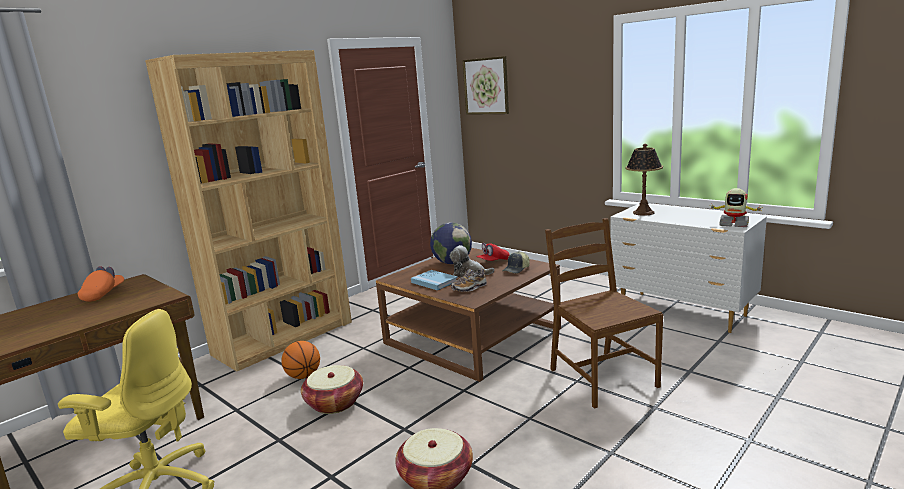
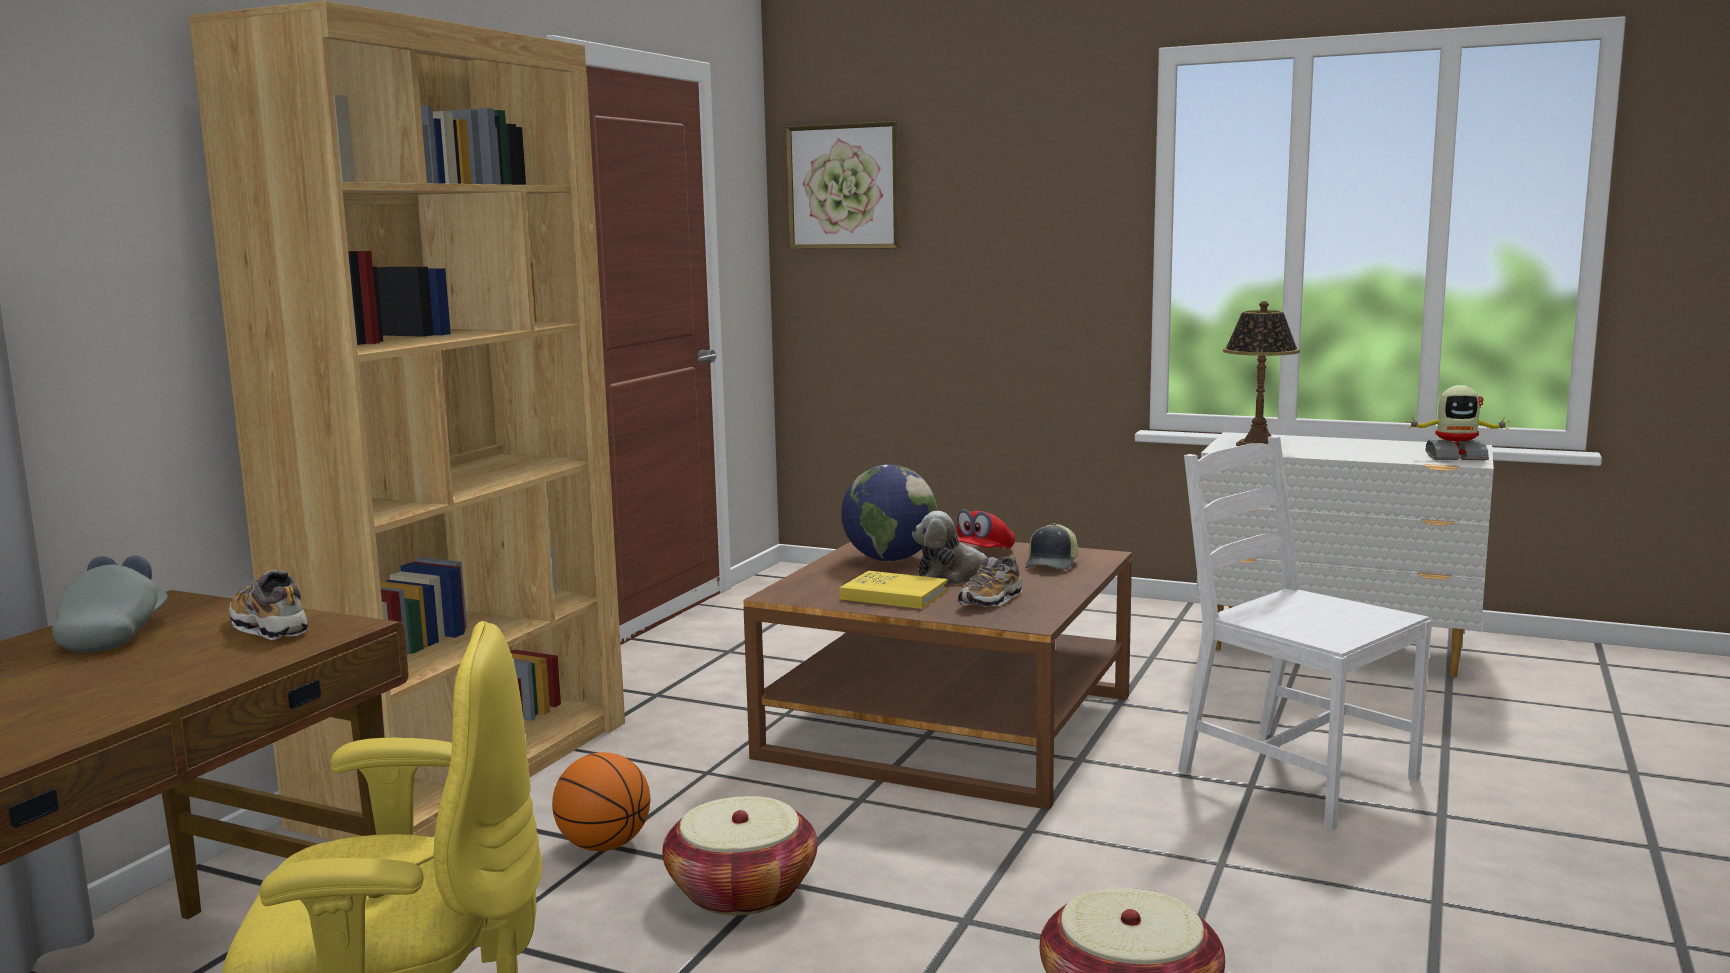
camera: 20 degrees left, 5 degrees down
(103, 294) = (115, 635): orange cap -> grey cap
(148, 294) = (269, 627): none -> shoe
(434, 282) = (894, 595): blue book -> yellow book
(601, 378) = (1293, 775): brown chair -> white chair

